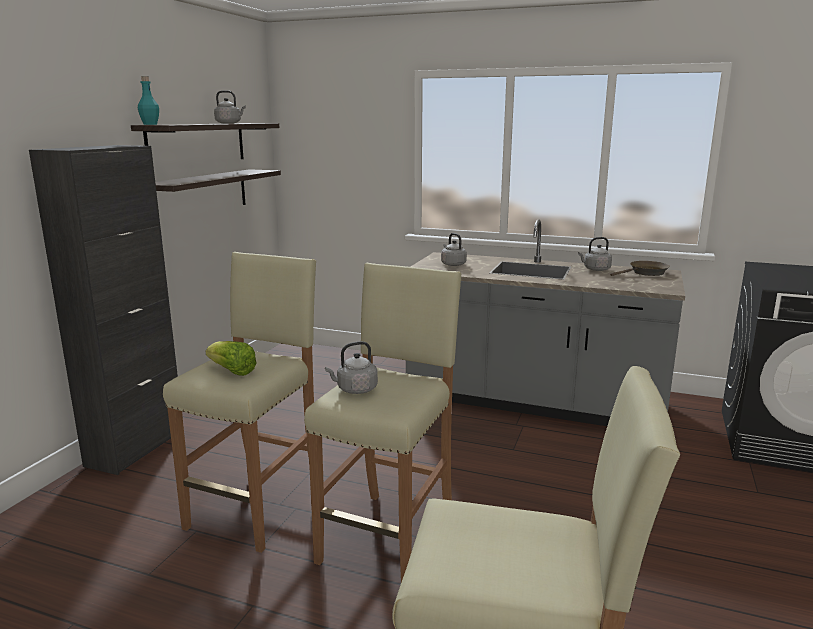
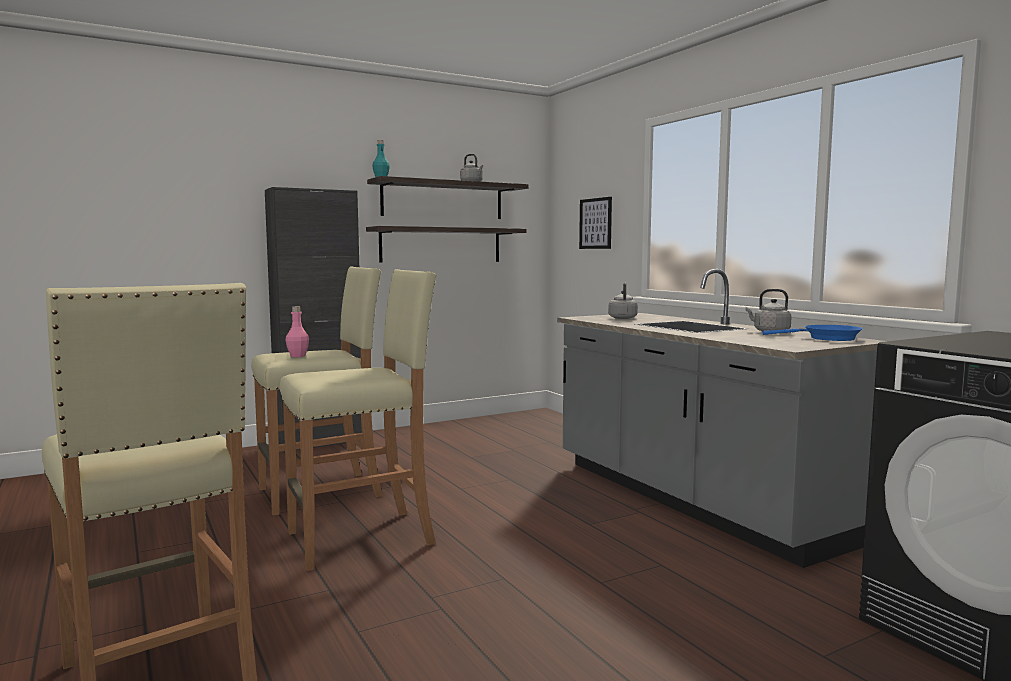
camera: 40 degrees right, 10 degrees down
(232, 371) = (298, 356): lettuce -> pink bottle
(349, 164) = (595, 223): none -> picture
(355, 390) = (330, 372): grey kettle -> none
(646, 273) = (826, 338): brown frying pan -> blue frying pan

